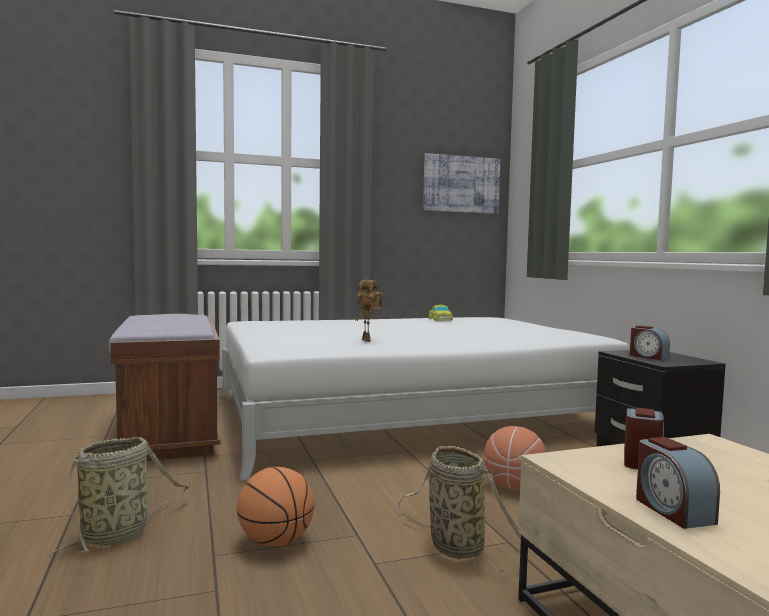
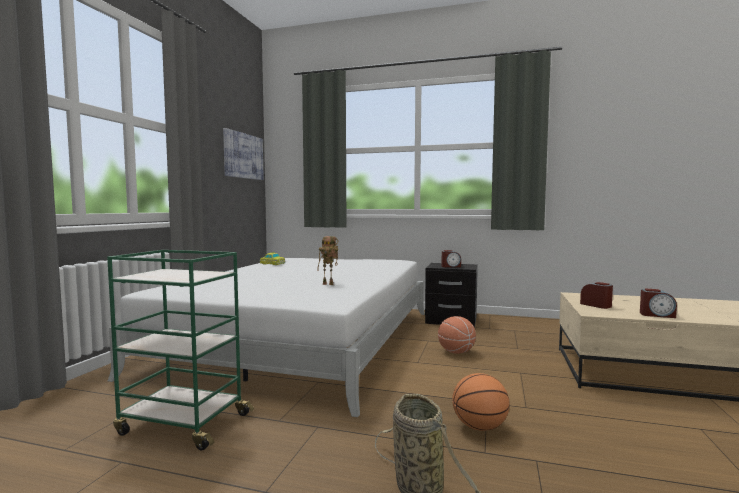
camera: 55 degrees left, 0 degrees up
(171, 432) = (183, 424): brown bench -> green cart
(453, 546) = (517, 384): basket -> none

